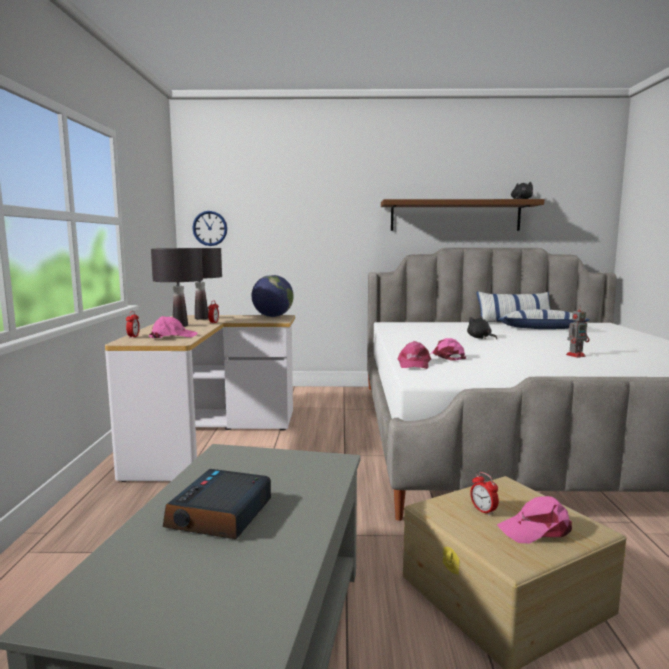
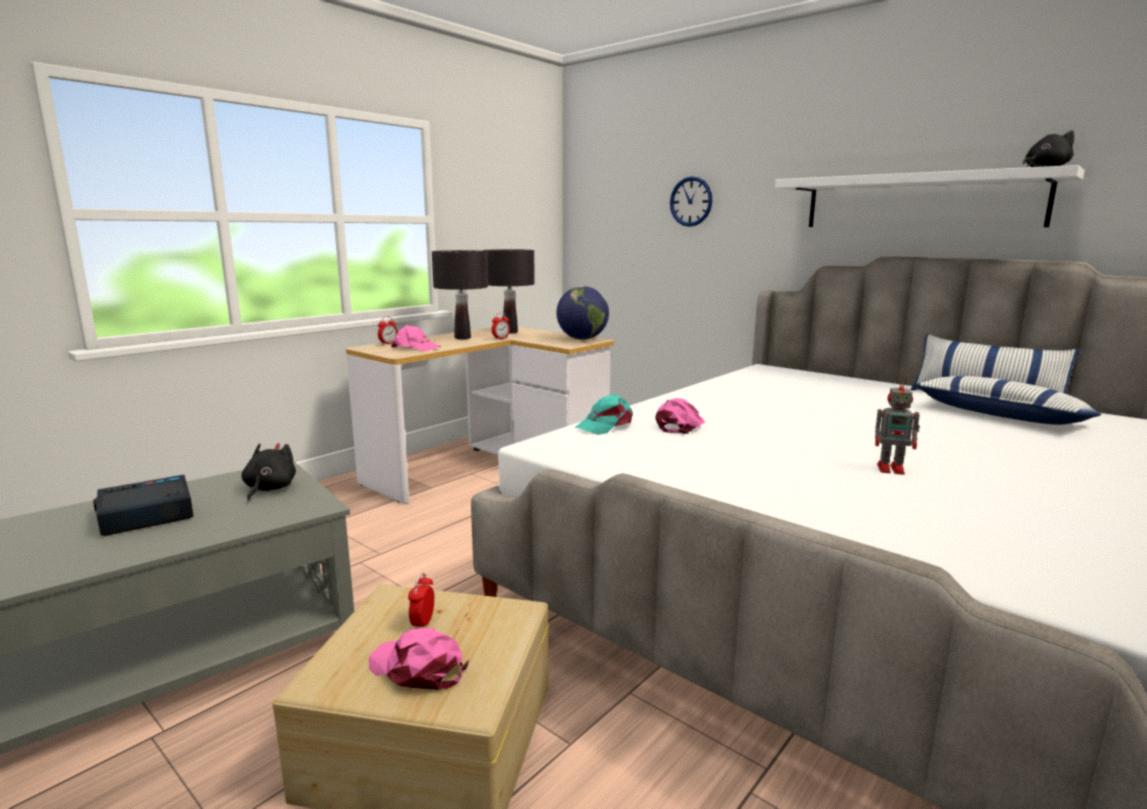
camera: 40 degrees right, 5 degrees up
(210, 228) = (592, 223): wall clock -> wall clock (691, 201)
(413, 364) = (605, 425): pink cap -> turquoise cap
(455, 216) = (919, 202): brown shelf -> white shelf
(480, 338) = (826, 411): black plush toy -> black plush toy (269, 489)

